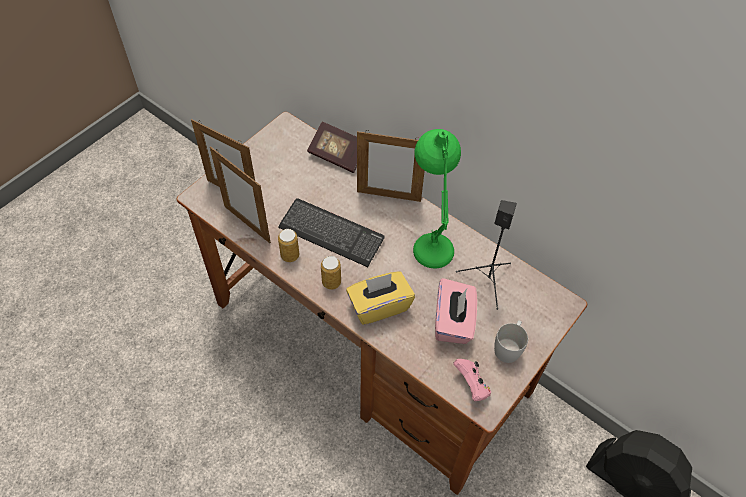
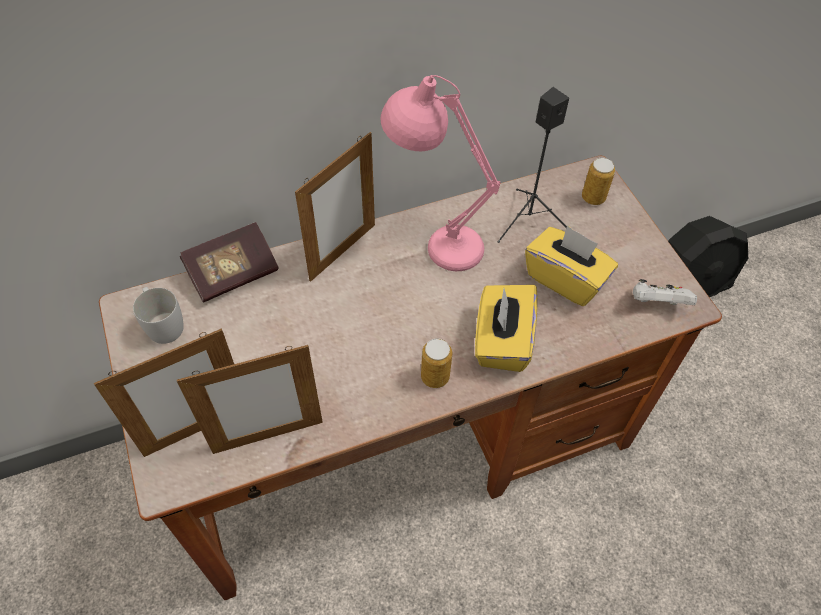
camera: 60 degrees left, 0 degrees up
(290, 255) = (360, 406): can -> can (593, 198)
(331, 233) = (357, 341): keyboard -> none
(431, 236) = (433, 240): green table lamp -> pink table lamp
(453, 322) = (565, 279): pink tissue box -> yellow tissue box
(471, 385) = (657, 304): pink game controller -> white game controller
(509, 346) = (624, 246): white mug -> white mug (163, 323)

